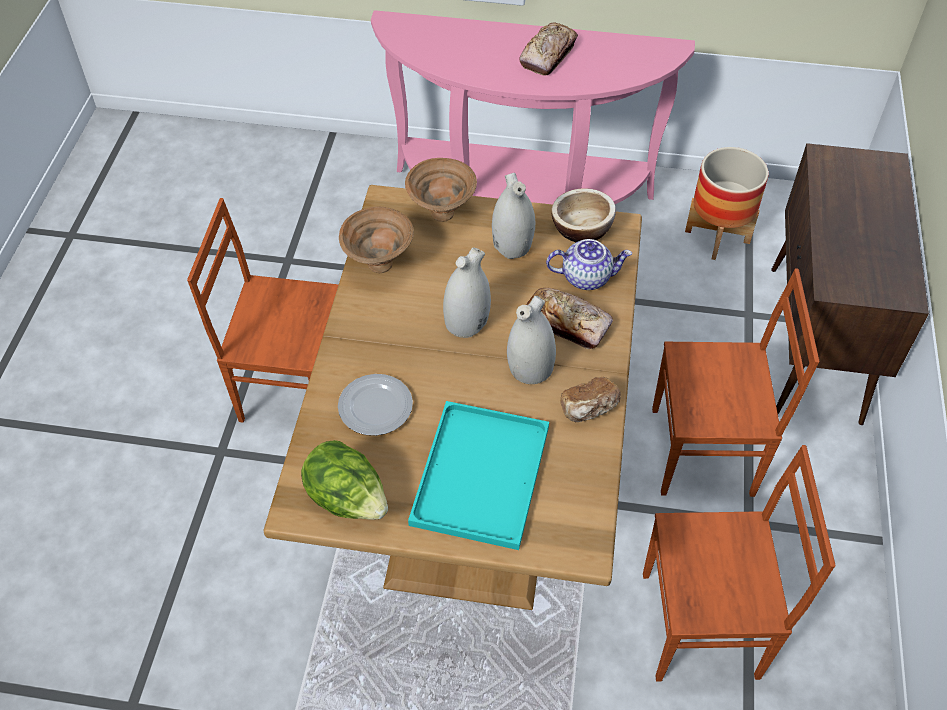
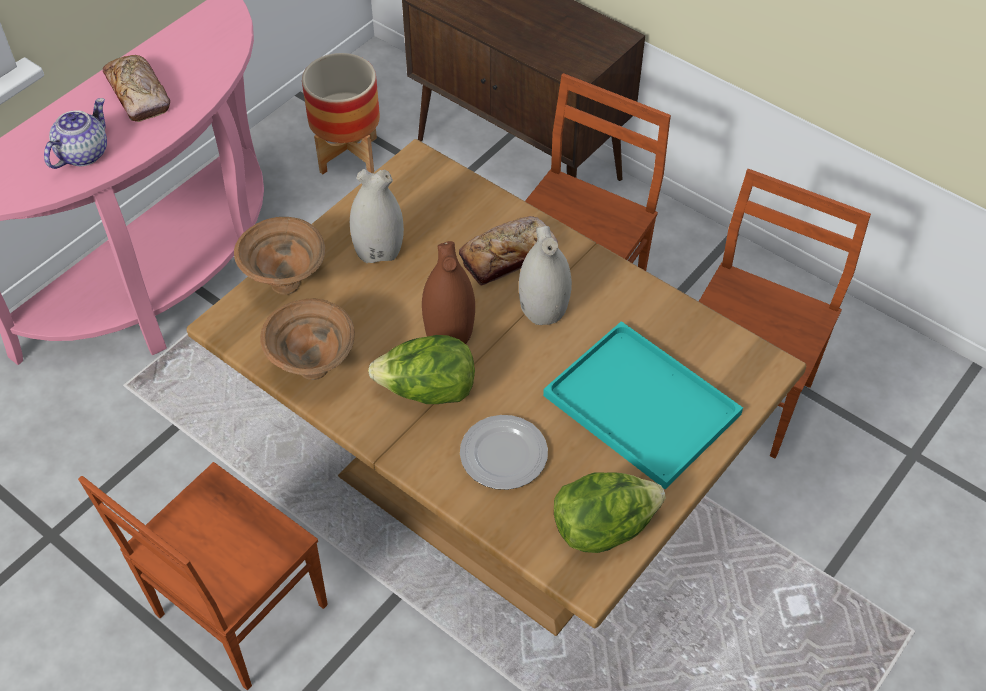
camera: 60 degrees left, 0 degrees up
(403, 336) = (427, 391): none -> lettuce
(467, 323) = (449, 331): white vase -> brown vase
(581, 229) = (399, 188): bowl -> none
(586, 277) = (462, 214): teapot -> teapot (83, 153)
(590, 409) = (619, 288): bread -> none

